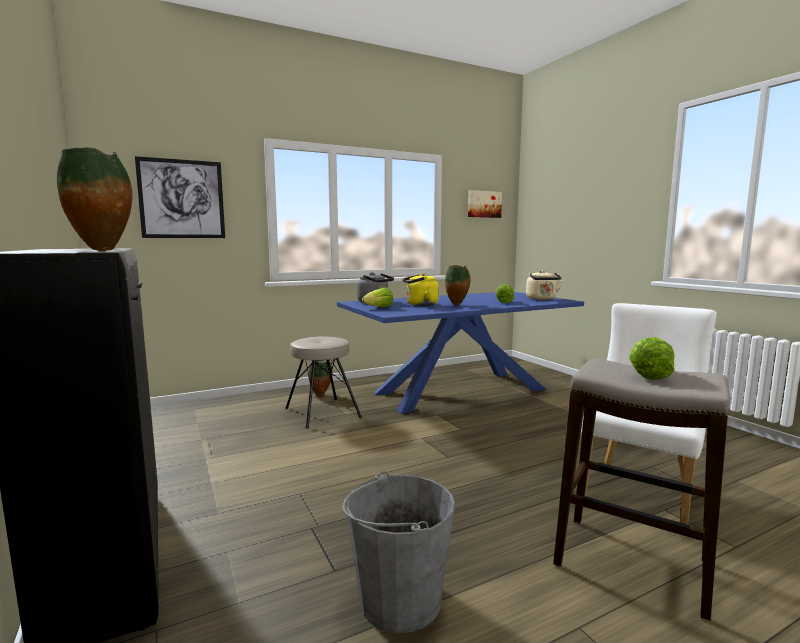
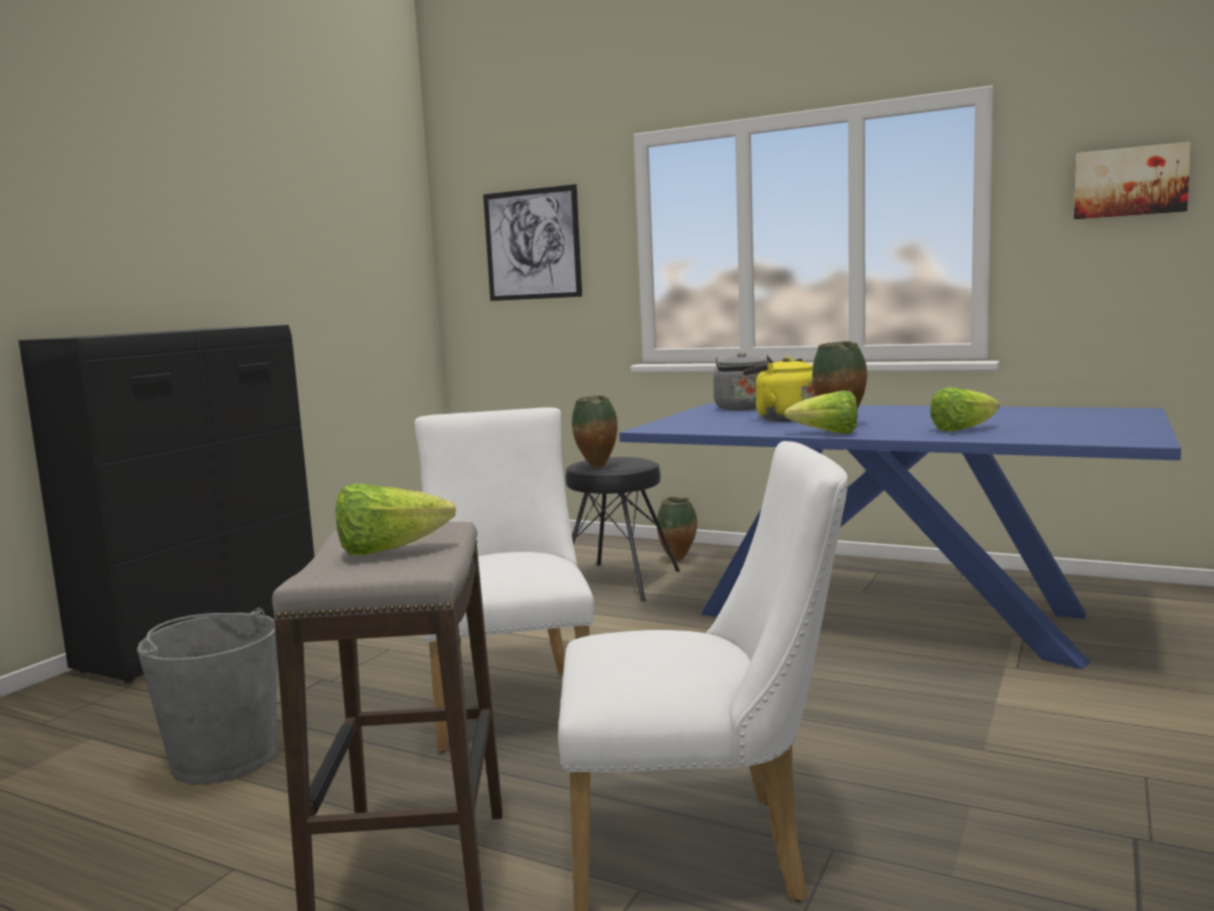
camera: 55 degrees right, 0 degrees up
(103, 250) = (123, 334): vase -> vase (597, 467)
(321, 412) = (618, 581): beige stool -> black stool
(378, 308) = (694, 418): lettuce -> lettuce (827, 434)
(442, 481) = (511, 702): none -> white chair
(542, 299) = (1099, 432): beige kettle -> none

